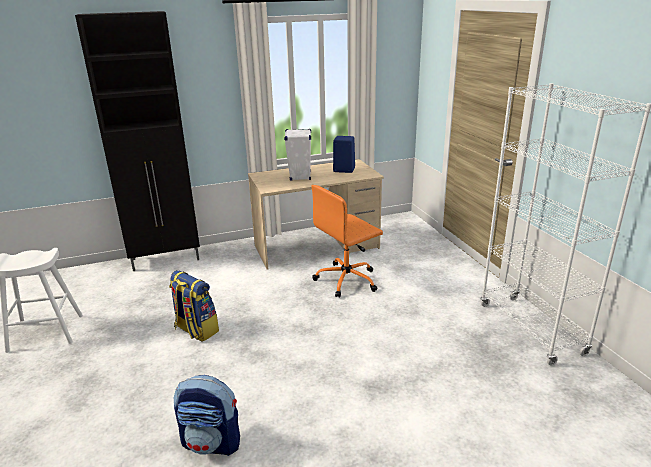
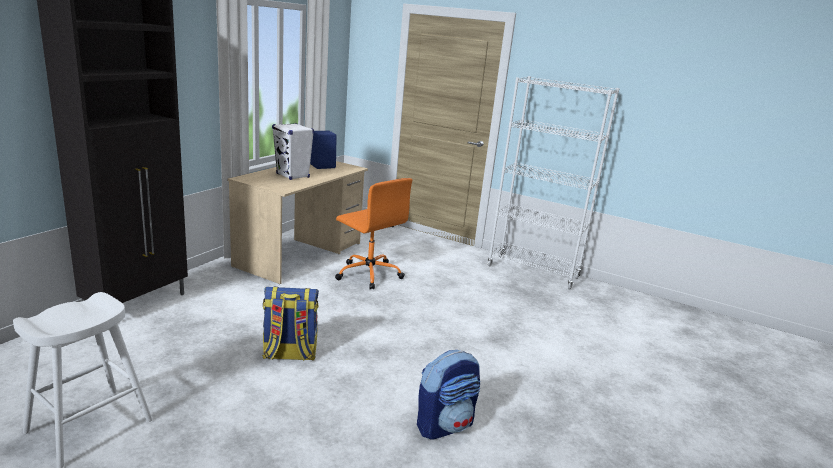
camera: 45 degrees left, 5 degrees down
(347, 280) = (368, 274): orange office chair -> orange office chair turned 60 degrees counterclockwise

